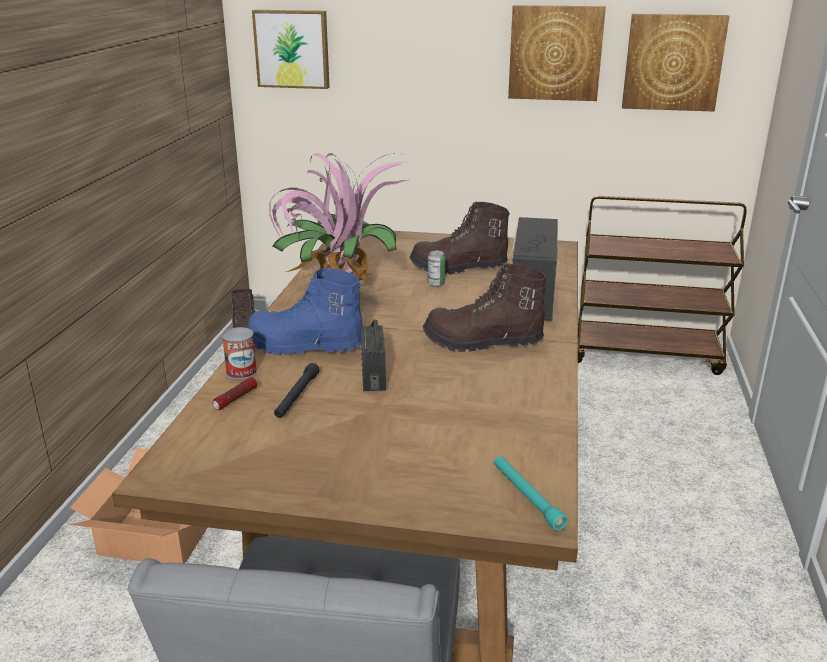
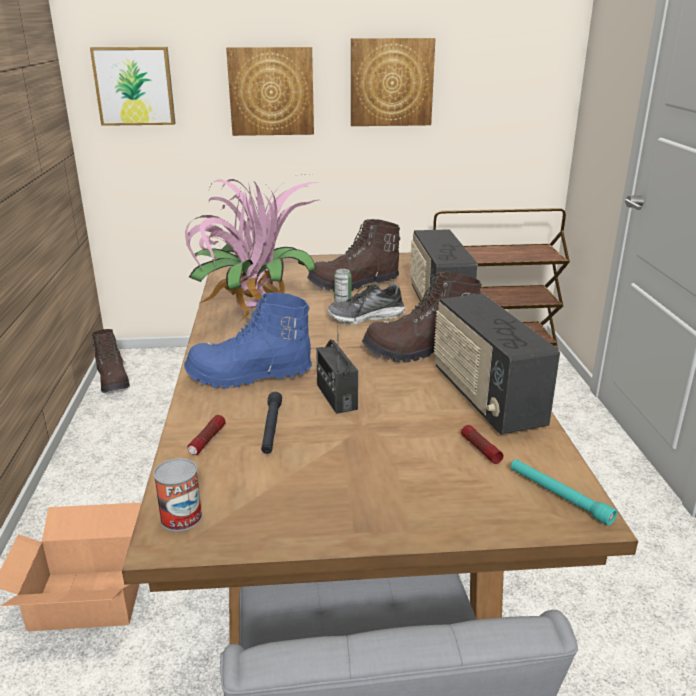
camera: 15 degrees left, 0 degrees up
(241, 371) = (197, 410): can -> can (181, 517)
(449, 302) = (366, 317): none -> shoe
(479, 443) = (480, 449): none -> flashlight
(517, 396) = (485, 398): none -> radio
(673, 62) = (494, 87): picture -> picture (271, 91)

